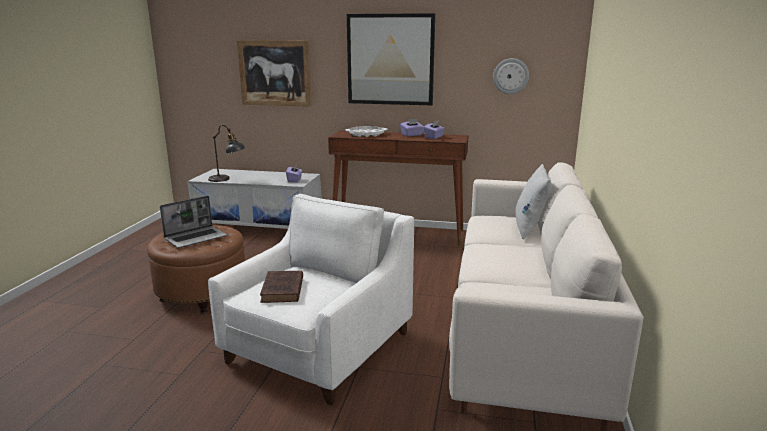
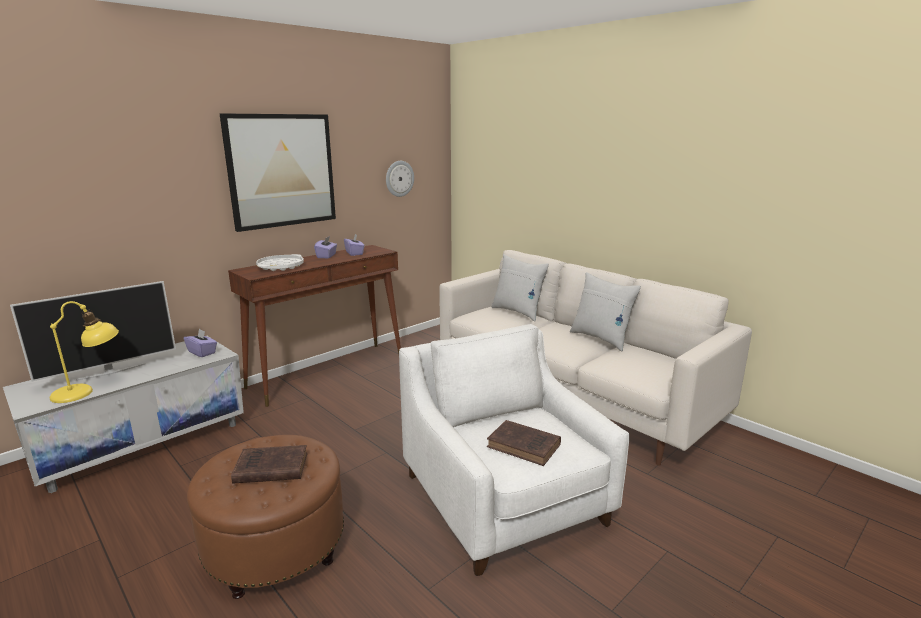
camera: 55 degrees left, 0 degrees up
(196, 238) = (269, 468): laptop -> brown book
(228, 179) = (89, 388): grey table lamp -> yellow table lamp
(248, 175) = (110, 372): none -> television
(275, 73) = (109, 204): picture -> none
(536, 273) = (600, 339): none -> grey pillow

